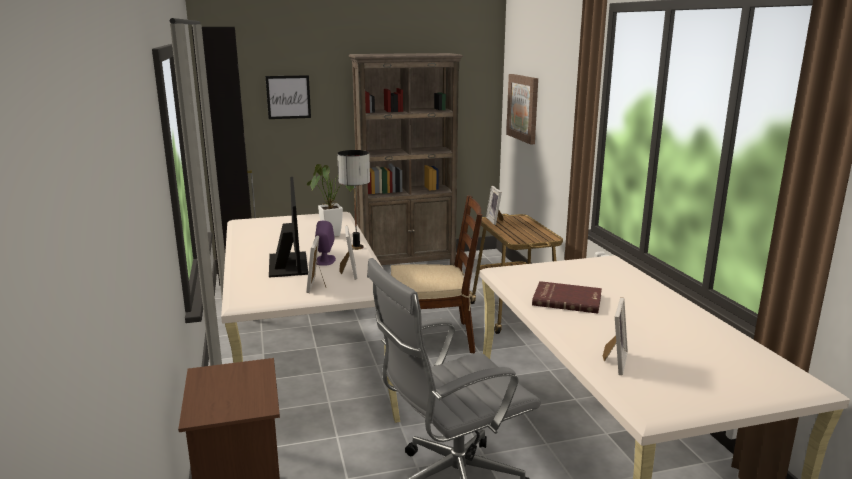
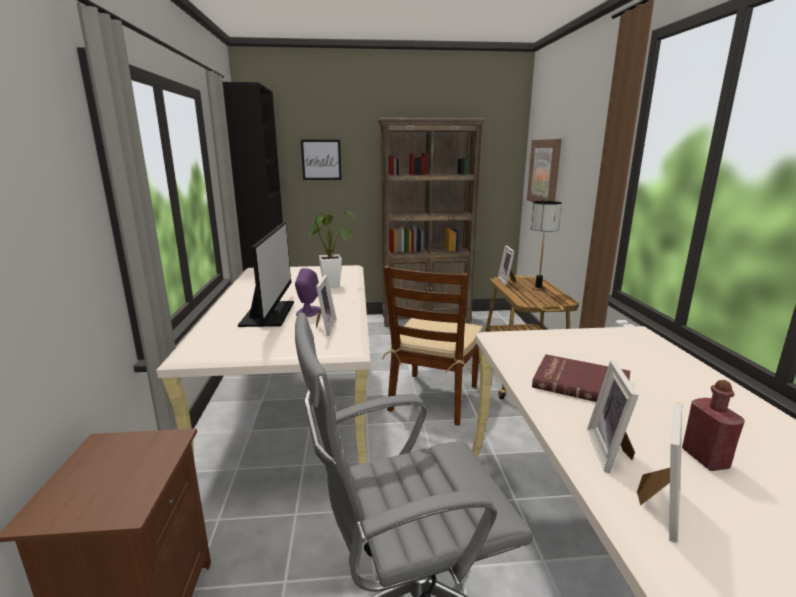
camera: 10 degrees right, 0 degrees up
(318, 285) = (282, 340): picture frame -> picture frame (611, 451)
(357, 247) = (349, 300): table lamp -> table lamp (538, 288)
(434, 338) = (433, 398): brown chair -> brown chair turned 105 degrees clockwise
(645, 336) = (705, 458): none -> red bottle

